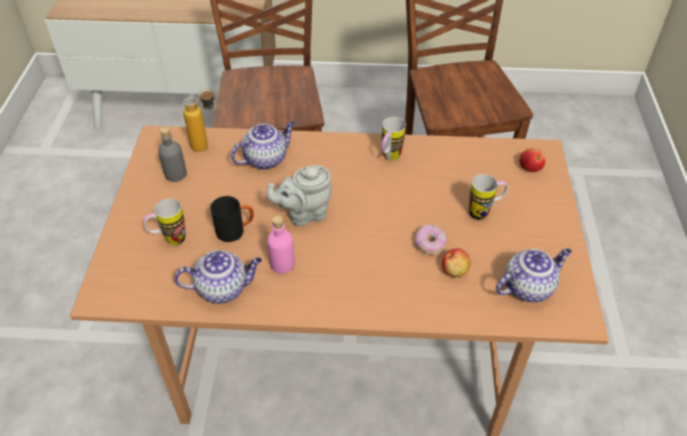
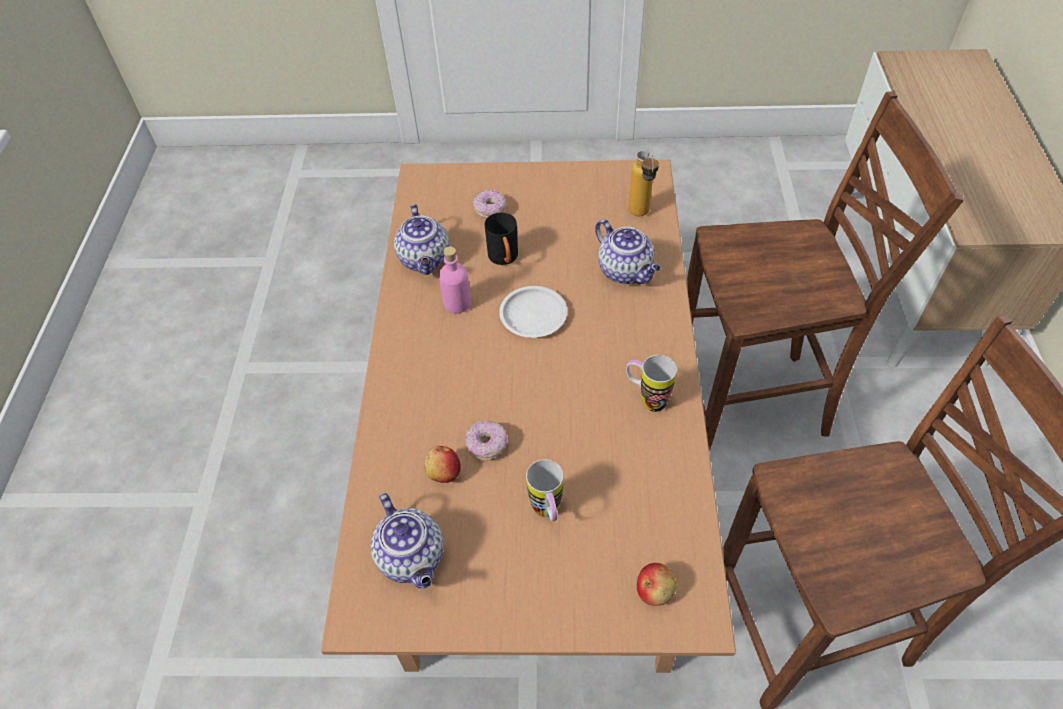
camera: 90 degrees right, 5 degrees up
(169, 240) = (490, 210): mug -> donut
(175, 174) = (589, 198): grey bottle -> none
(304, 214) = (533, 315): grey teapot -> white plate

